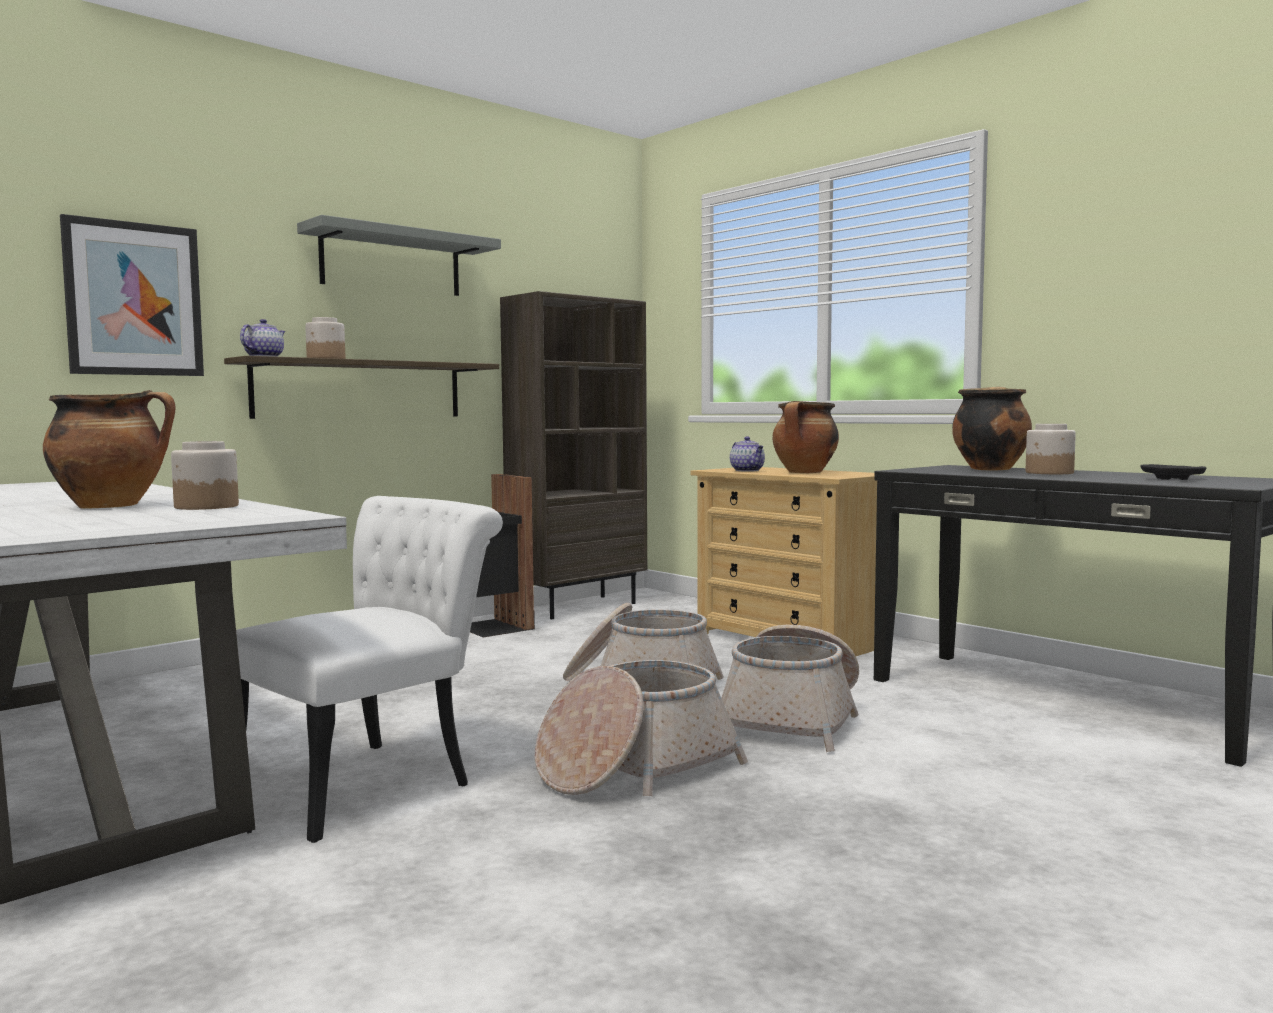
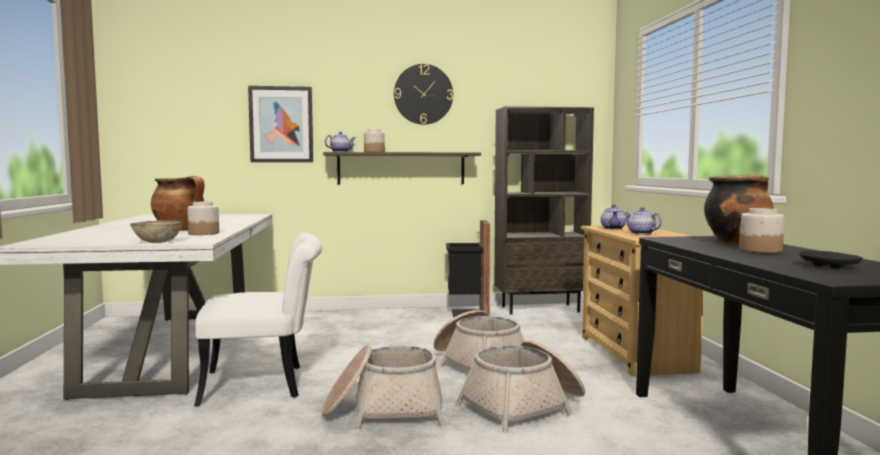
camera: 35 degrees right, 0 degrees up
(207, 521) = (158, 242): none -> bowl
(391, 262) = (423, 94): grey shelf -> wall clock
(805, 473) = (641, 233): cooking pot -> teapot

